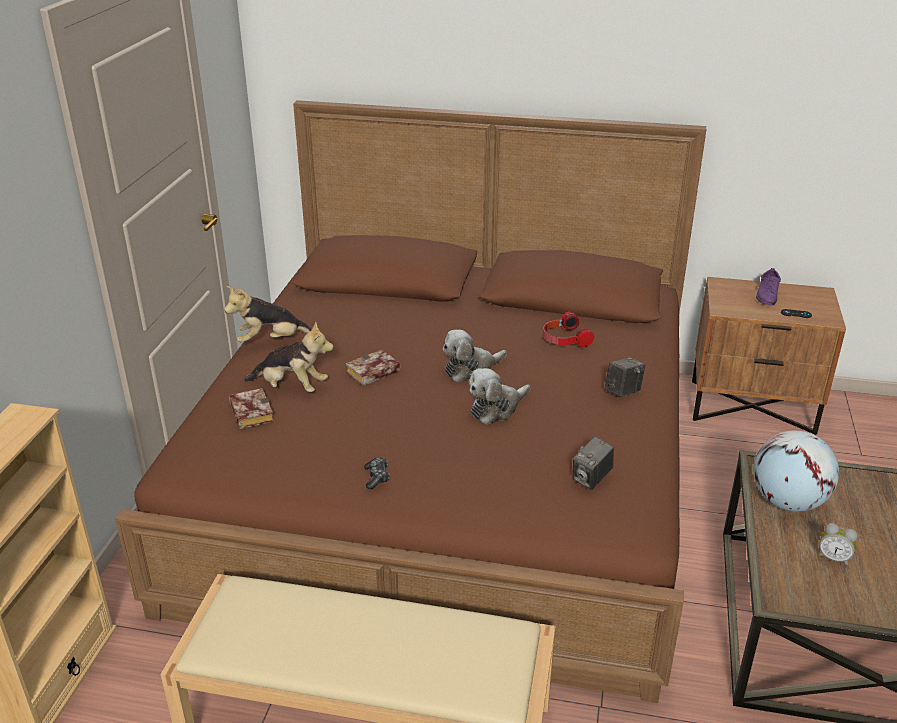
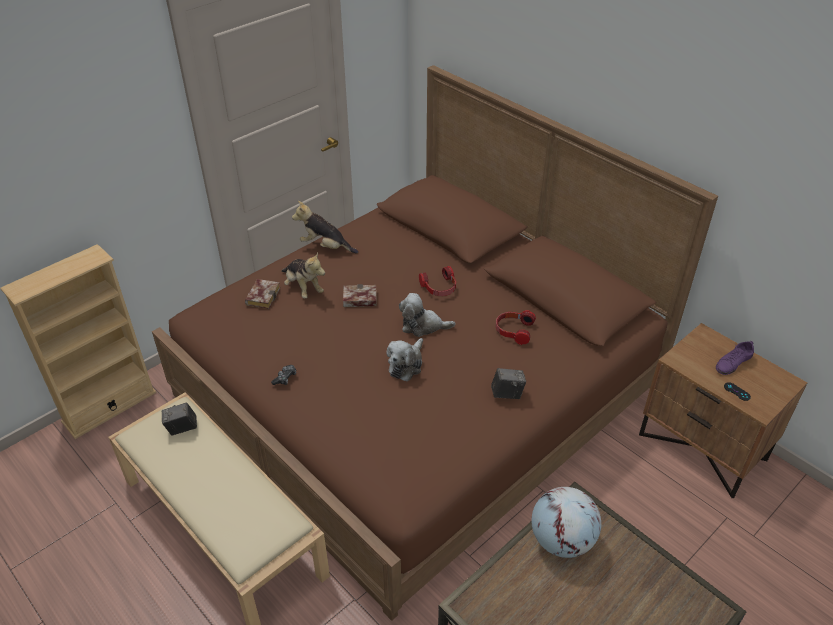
camera: 35 degrees right, 10 degrees up
(447, 332) = (439, 288): none -> headphones
(496, 408) = (406, 364): plush toy -> plush toy turned 60 degrees counterclockwise
(591, 479) = (408, 449): camera -> camera (182, 428)
(833, 558) = (543, 601): alarm clock -> none

